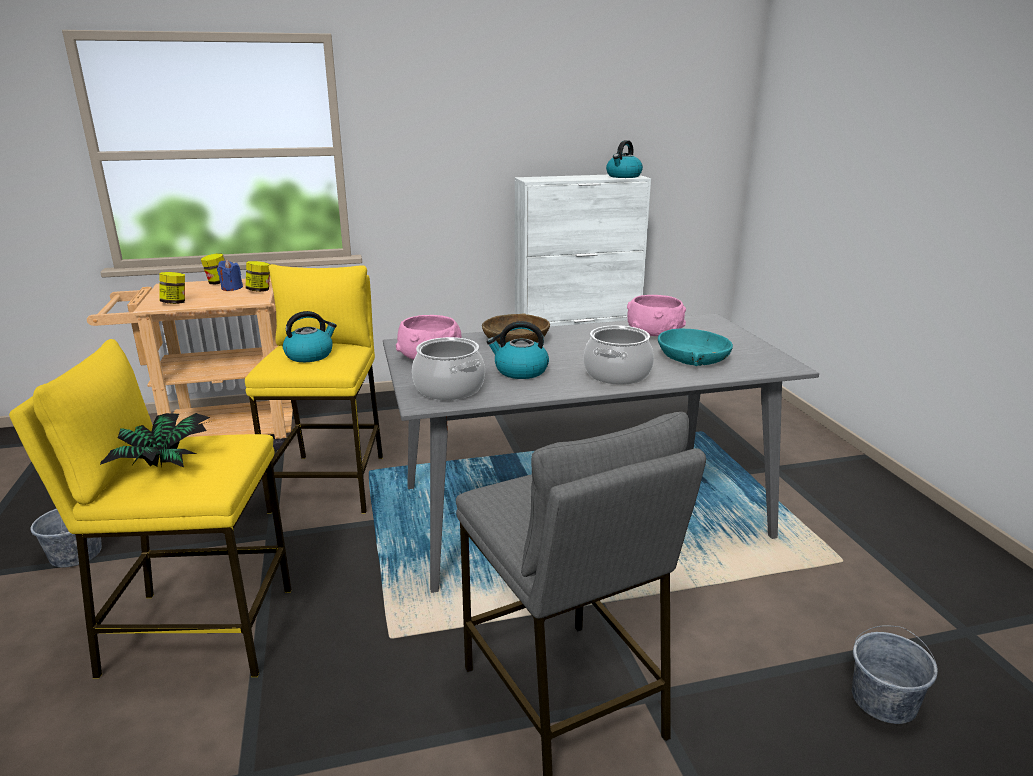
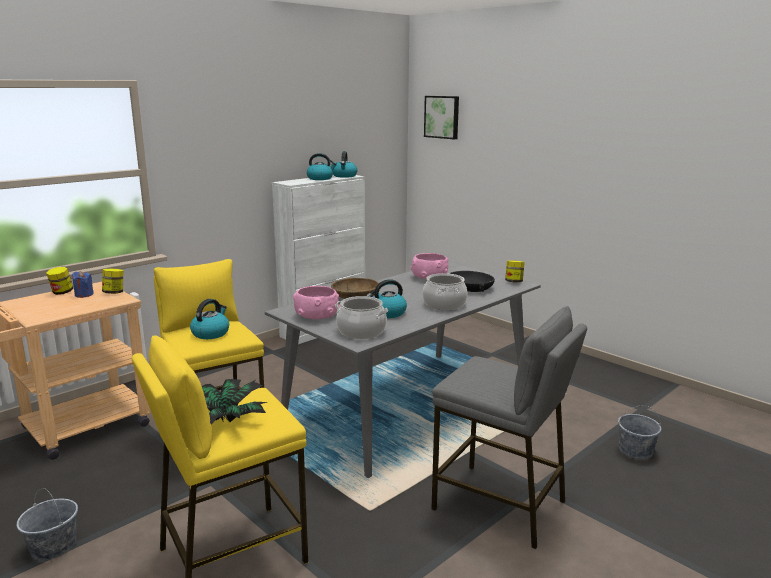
camera: 30 degrees left, 5 degrees down
(175, 303) = (54, 313): jar -> jar (514, 282)
(584, 177) = (320, 178): none -> kettle
(693, 358) = (470, 288): turquoise bowl -> black bowl
(798, 93) = (442, 117): none -> picture

